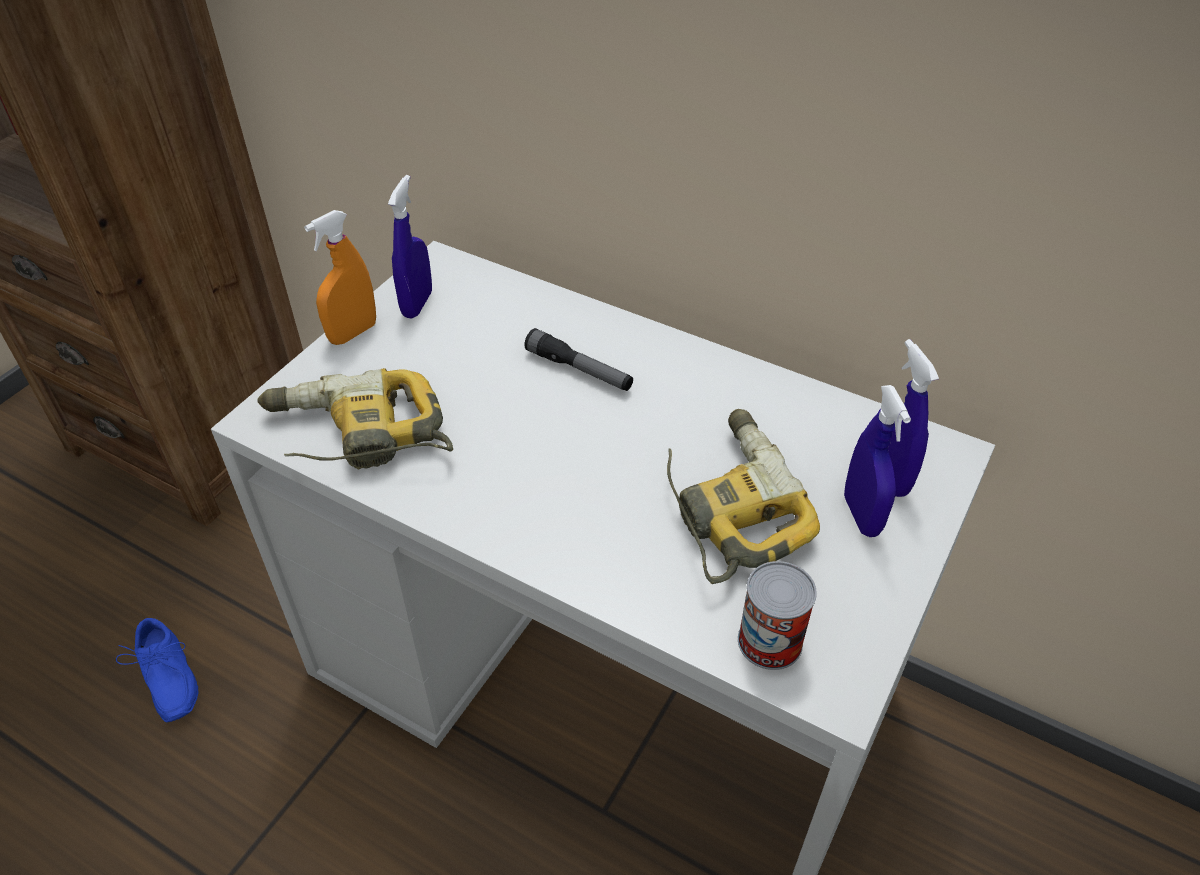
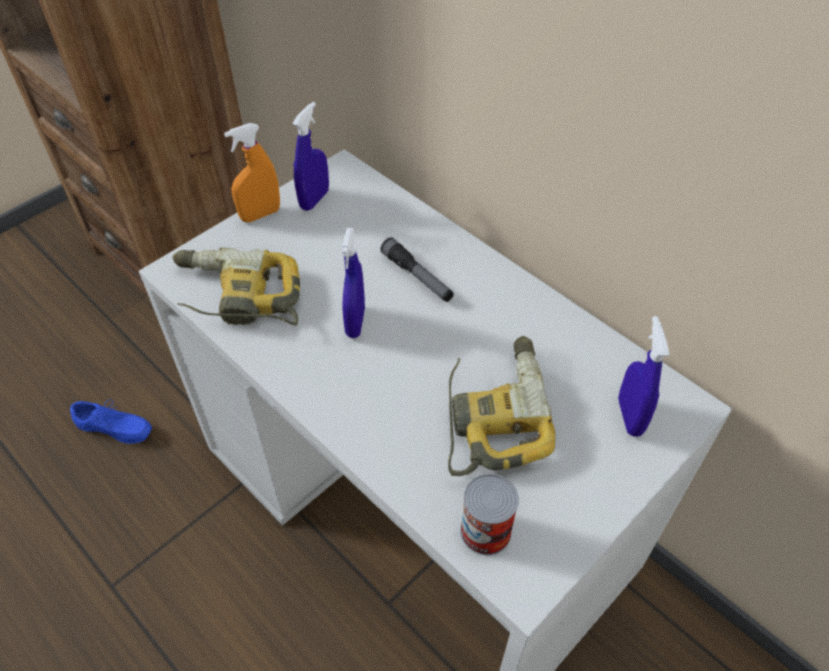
camera: 15 degrees right, 5 degrees up
(165, 680) = (113, 430): blue shoe -> blue shoe turned 60 degrees counterclockwise
(861, 515) = (596, 445): blue spray bottle -> blue spray bottle (355, 322)

